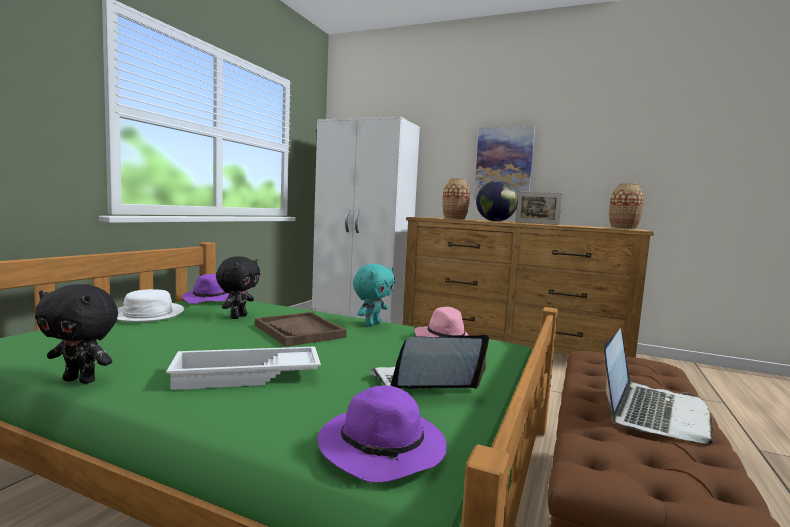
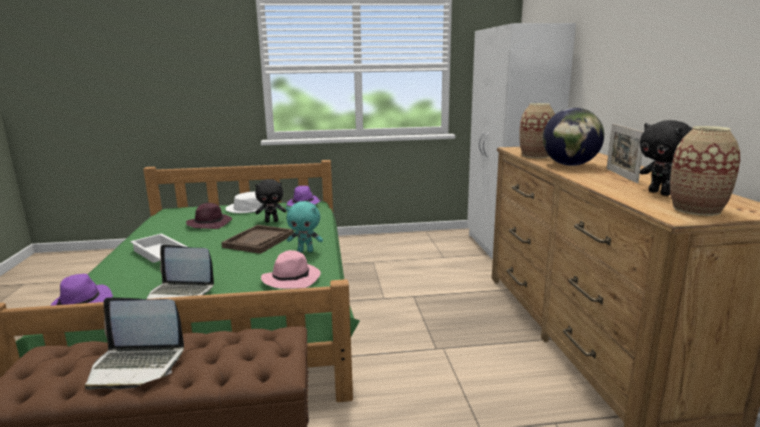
camera: 60 degrees right, 10 degrees up
(81, 380) = (138, 236): black plush toy -> black plush toy (660, 193)
(162, 337) = (210, 224): none -> purple hat
(423, 384) = (180, 294): laptop -> laptop turned 150 degrees clockwise
(504, 164) = (644, 75): picture -> none

